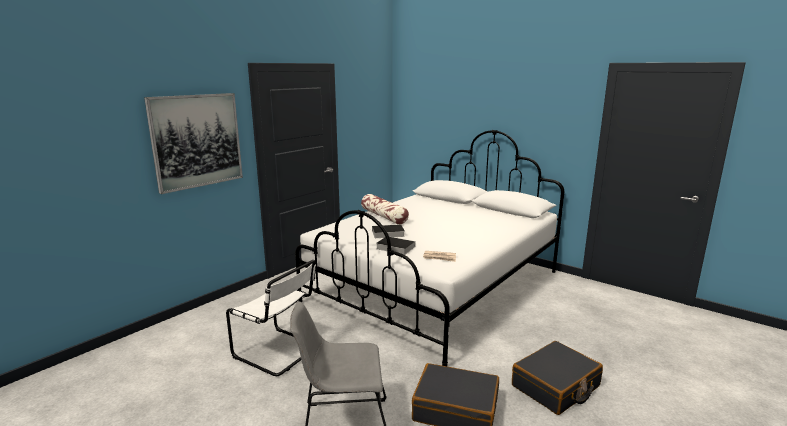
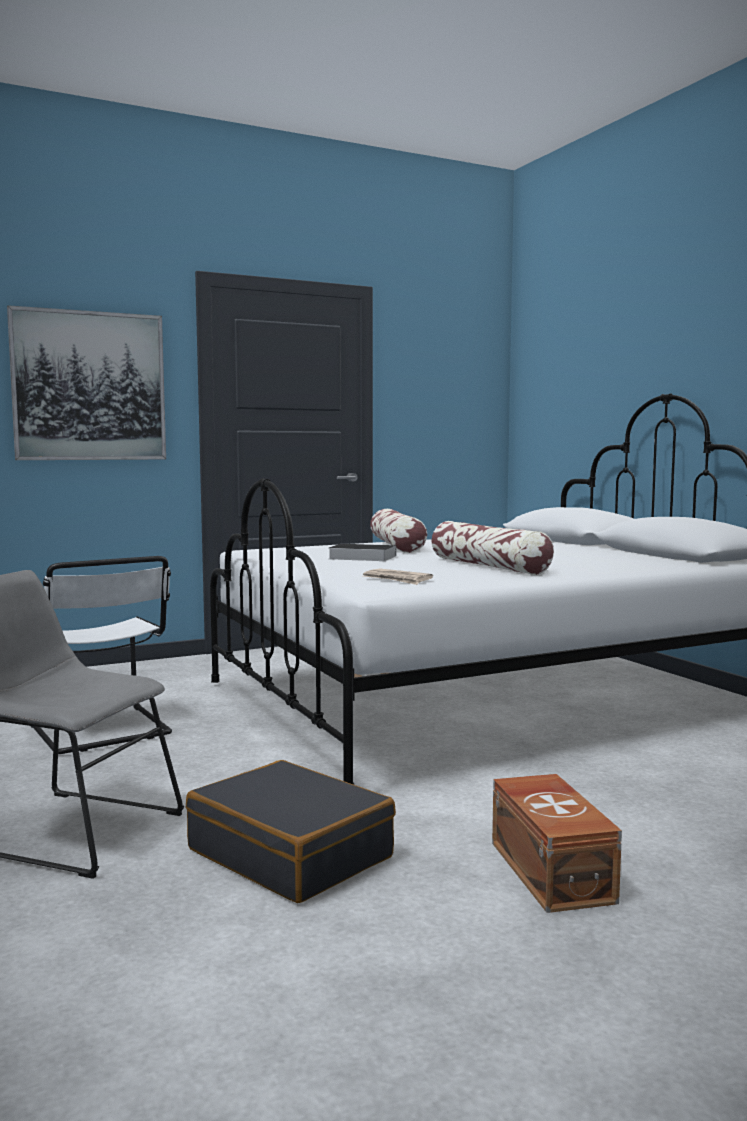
camera: 25 degrees right, 10 degrees down
(394, 247) = (338, 567): book -> none
(457, 235) = (489, 566): none -> pillow
(556, 386) = (552, 870): black suitcase -> brown storage box

